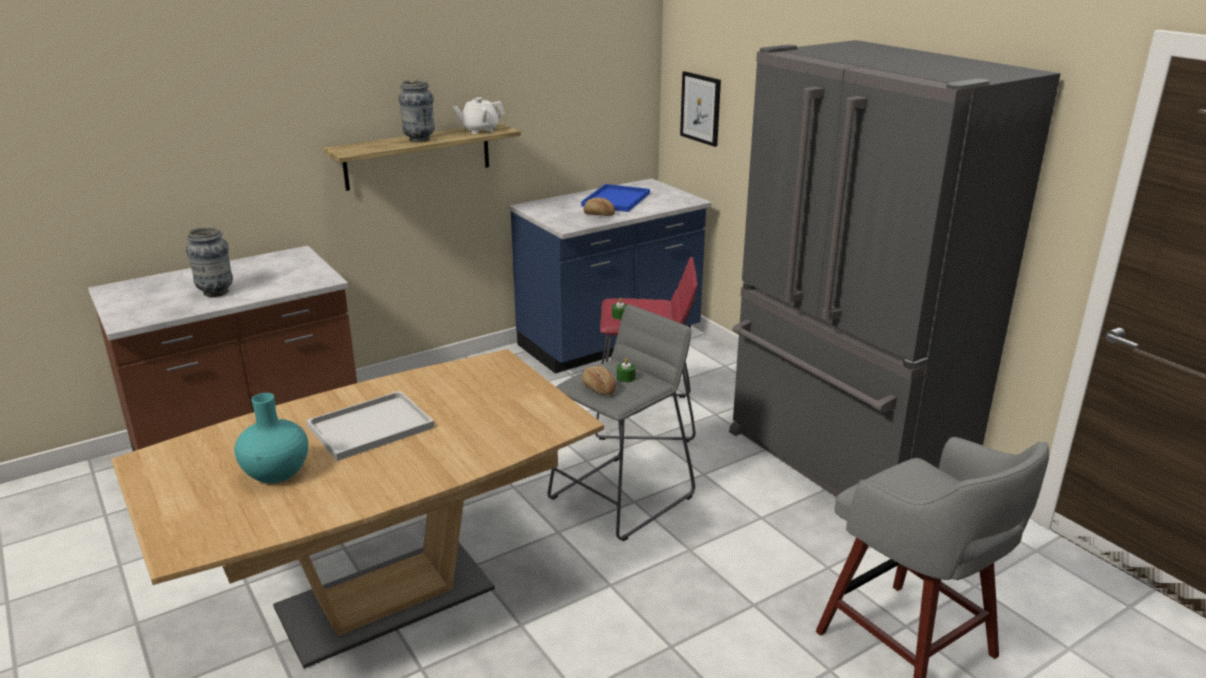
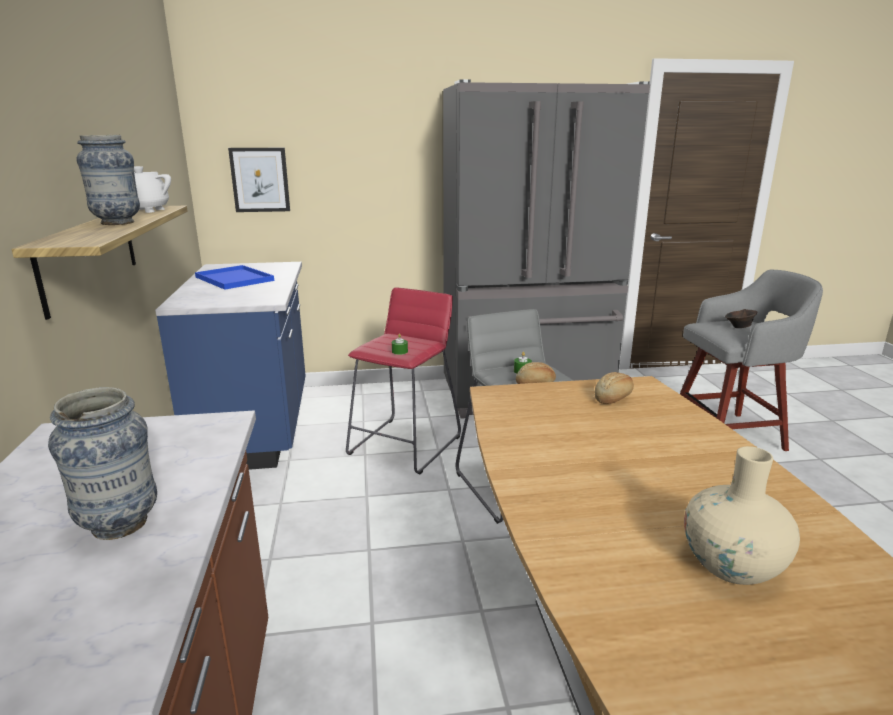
camera: 65 degrees left, 5 degrees down
(276, 473) = (732, 565): turquoise vase -> beige vase
(372, 426) = (617, 479): white tray -> none
(598, 215) = (262, 288): bread -> bread (614, 398)
(923, 491) = (739, 327): none -> brown bowl

